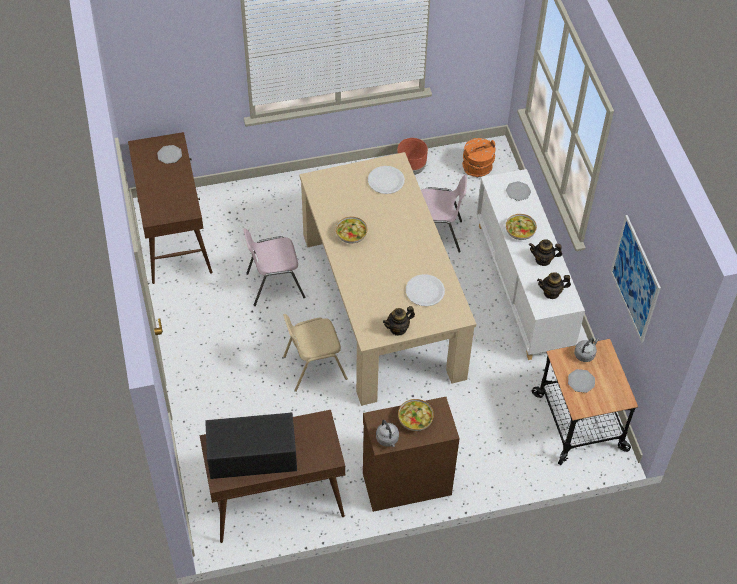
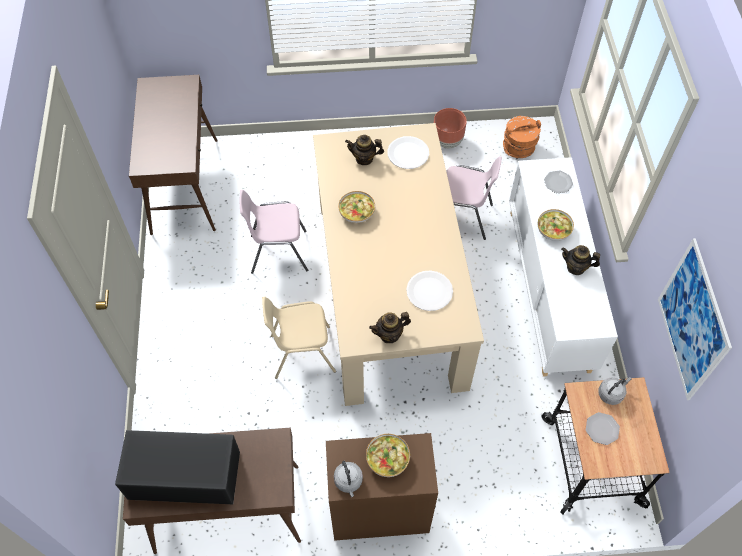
camera: 10 degrees right, 5 degrees up
(170, 155) = (178, 98): plate -> none
(551, 292) = (580, 309): teapot -> teapot (364, 158)

